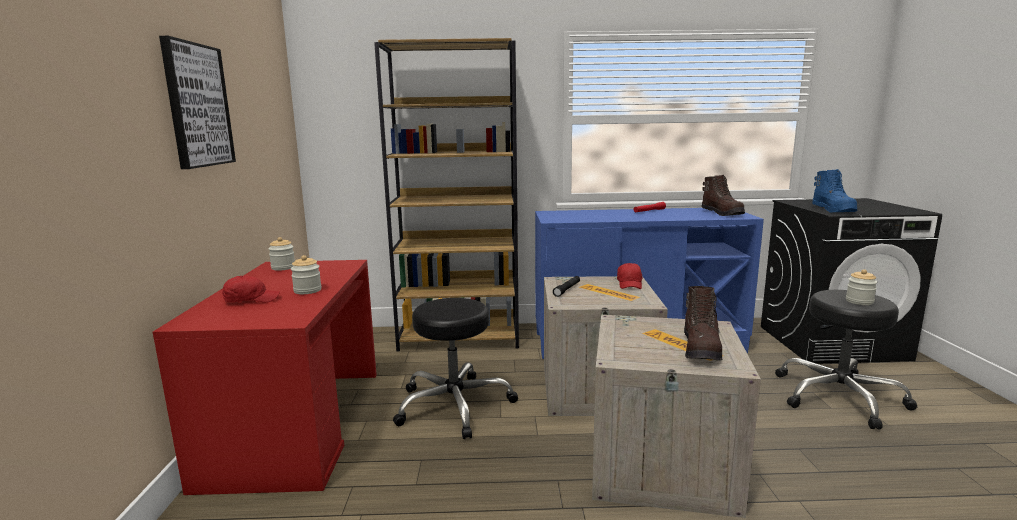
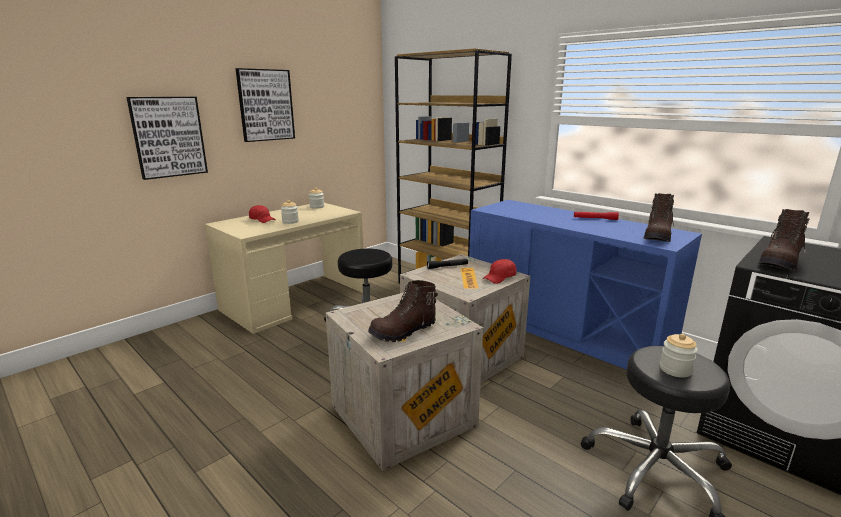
camera: 45 degrees right, 5 degrees up
(84, 162) = (168, 137): none -> picture
(297, 424) = (294, 300): red desk -> beige desk
(833, 210) = (780, 262): blue boot -> brown boot

